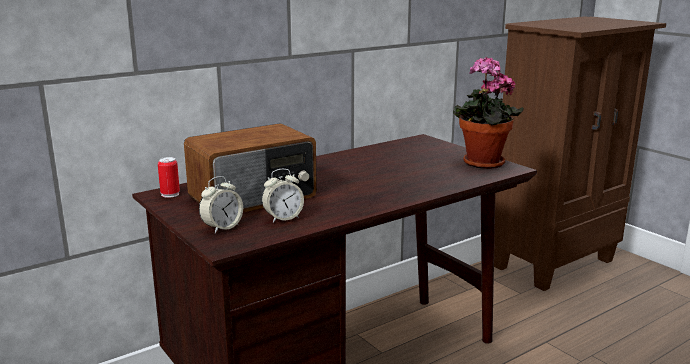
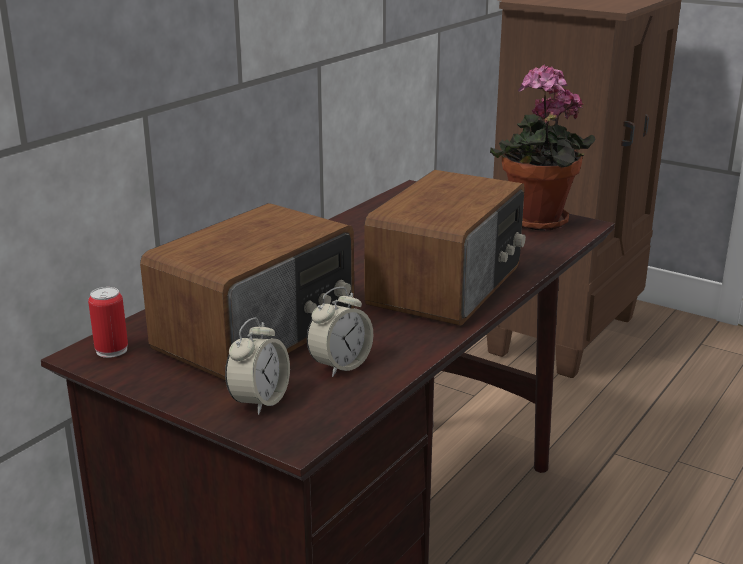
camera: 20 degrees left, 5 degrees up
(389, 189) = (449, 285): none -> radio

